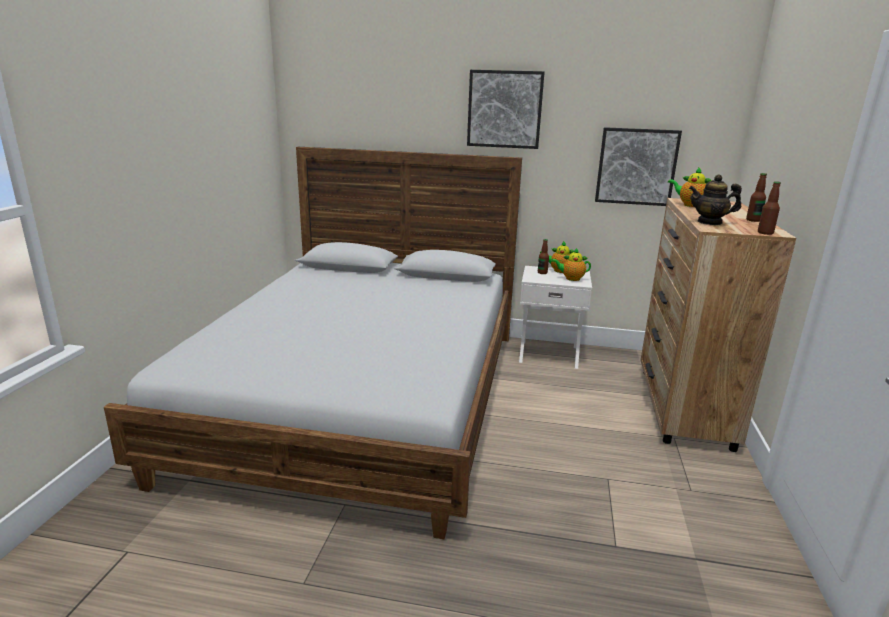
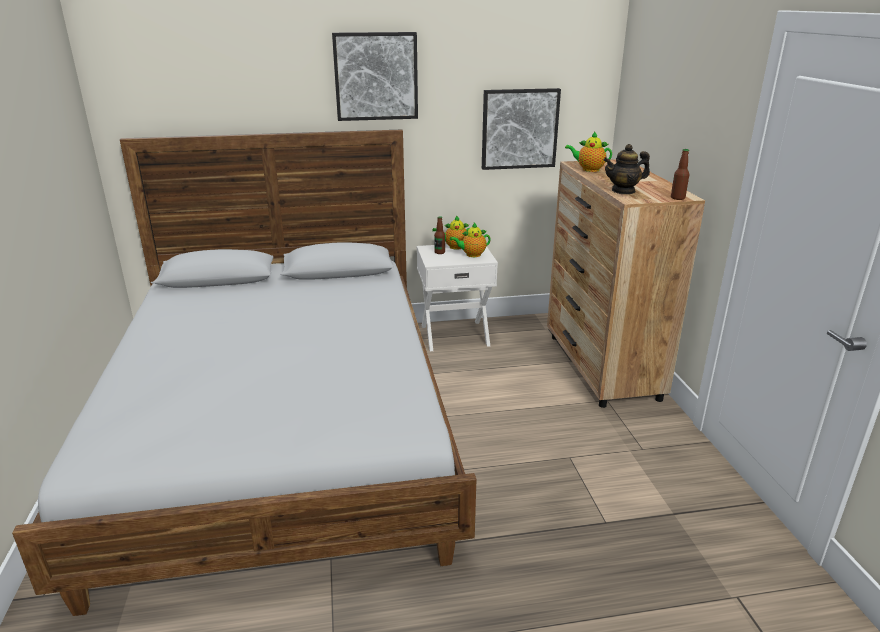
camera: 20 degrees left, 5 degrees up
(753, 220) = (655, 182): bottle -> none

